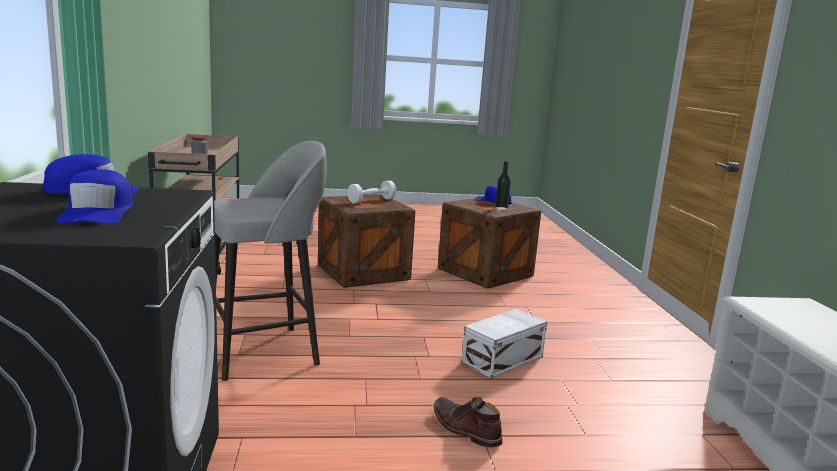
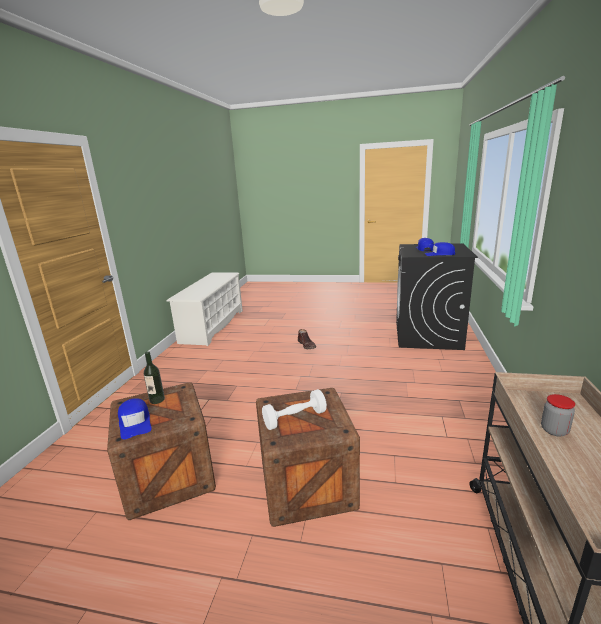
camera: 160 degrees left, 5 degrees up
(265, 352) = (391, 382): grey stool -> none
(504, 360) = (262, 372): white storage box -> none

